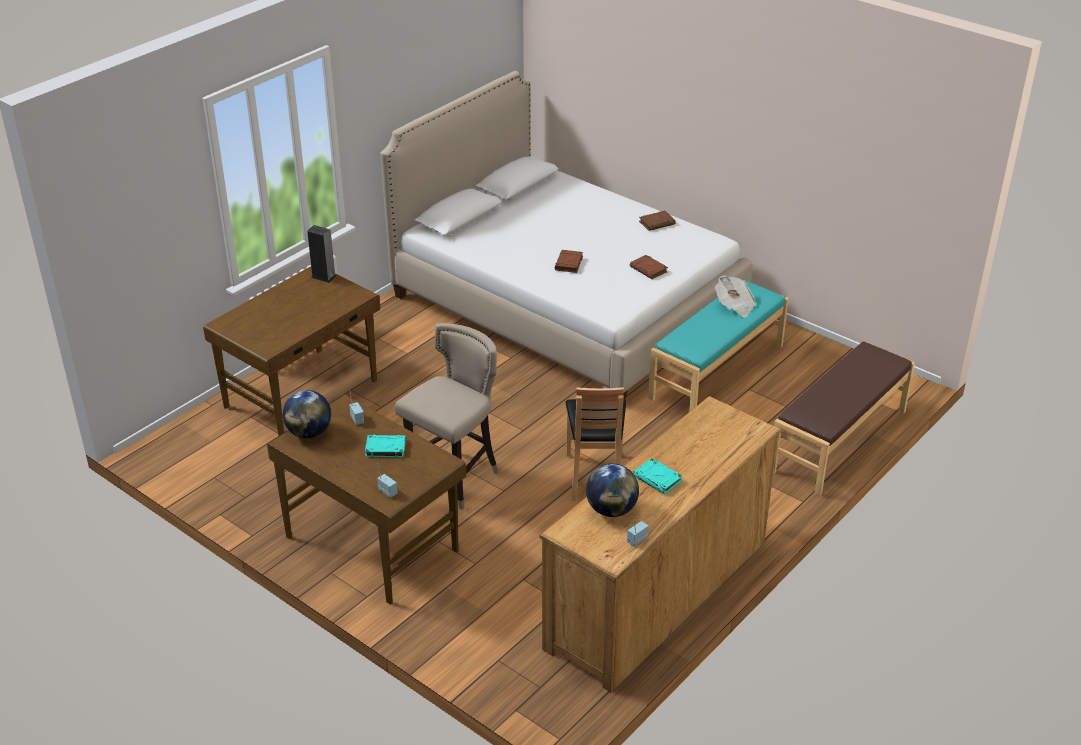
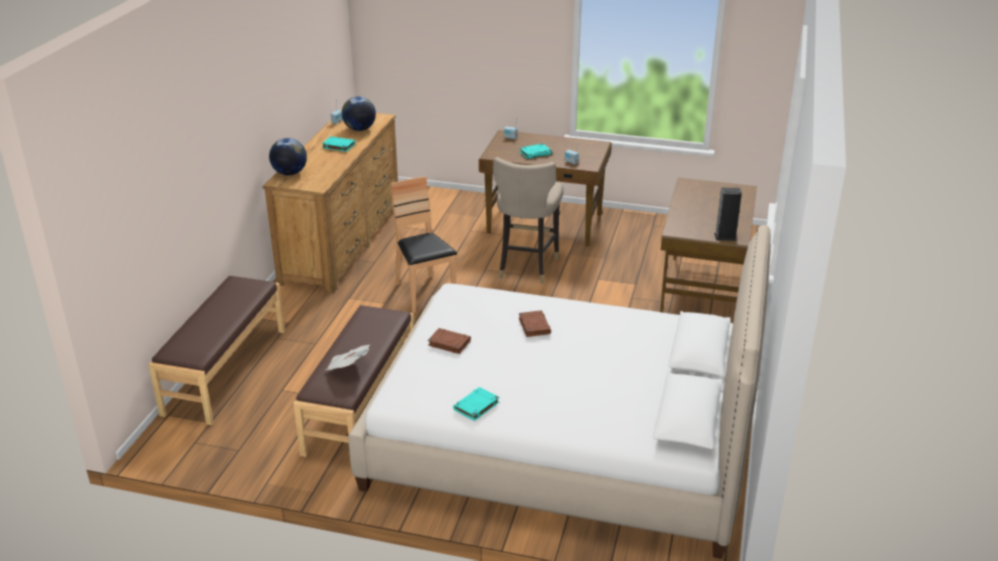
camera: 155 degrees right, 5 degrees down
(309, 433) = (592, 150): globe -> globe (289, 173)
(657, 223) = (476, 406): brown book -> turquoise book
(716, 371) = (362, 406): turquoise bench -> brown bench

